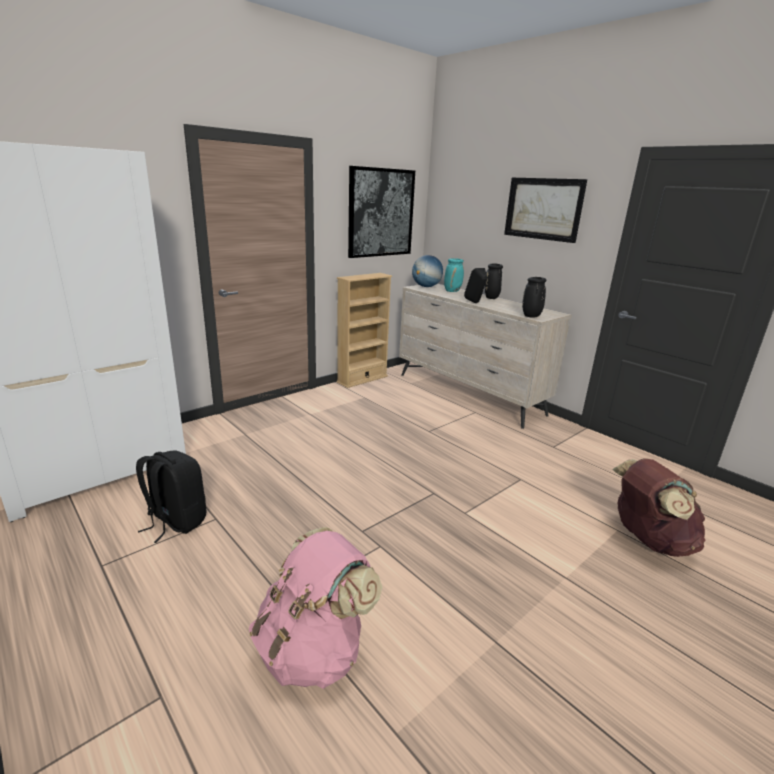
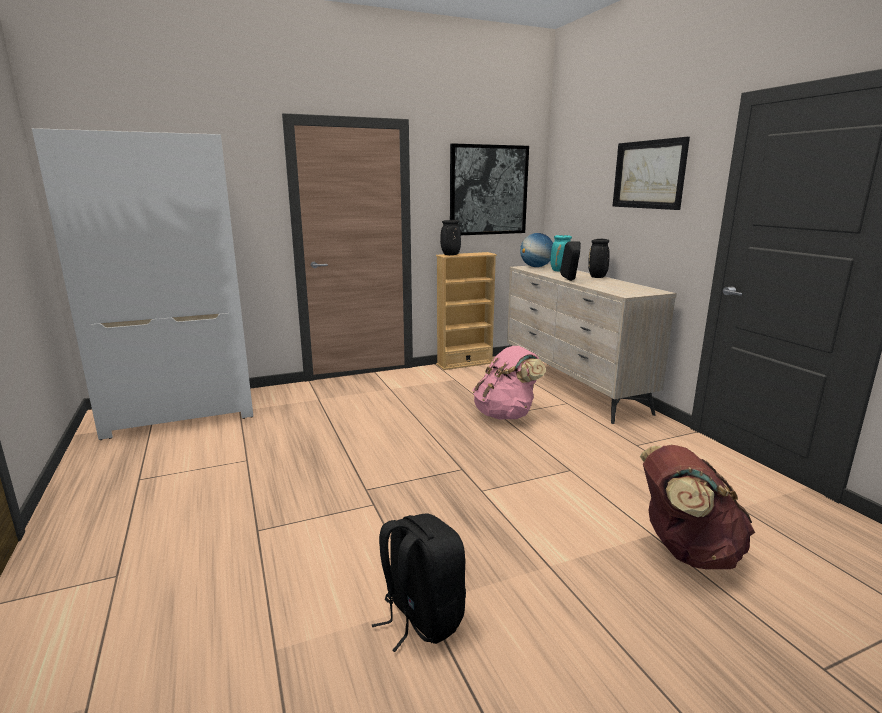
camera: 20 degrees right, 5 degrees down
(176, 522) = (214, 457): black backpack -> black backpack (420, 618)
(313, 649) = (254, 571): pink backpack -> pink backpack (506, 414)
(531, 316) = (620, 293): black vase -> black vase (450, 255)

